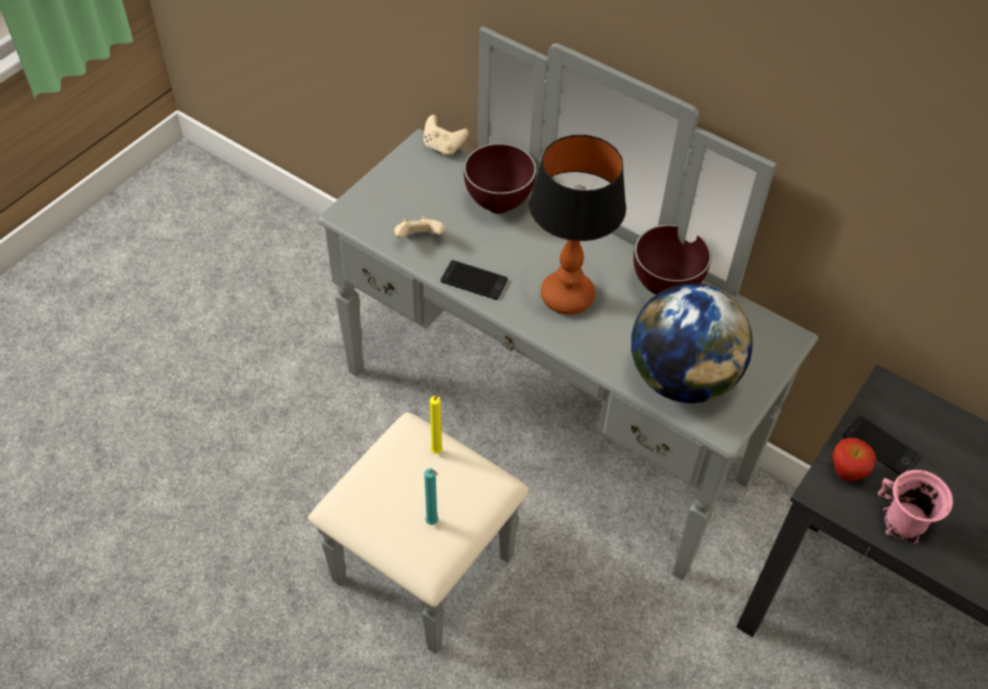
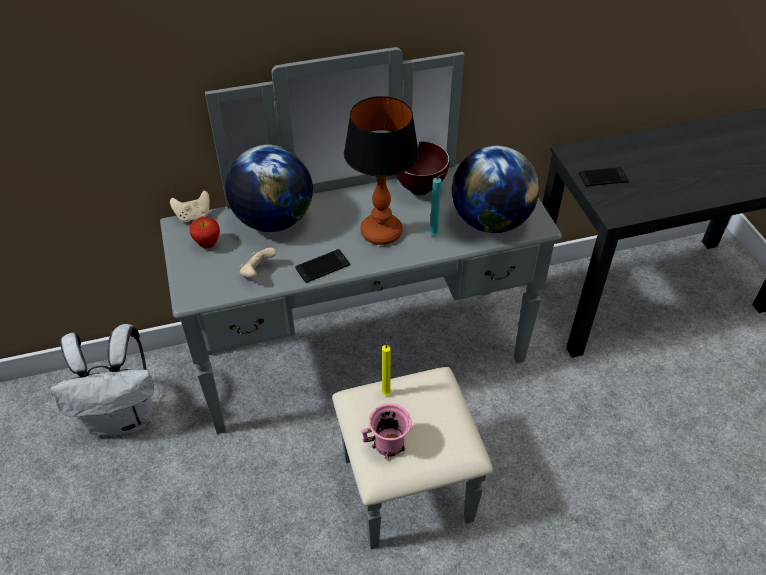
camera: 50 degrees left, 5 degrees down
(306, 292) = (123, 417): none -> white backpack
(433, 523) = (439, 428): turquoise candle -> turquoise candle (435, 235)
(496, 205) = (273, 220): brown bowl -> globe
(846, 473) = (610, 200): apple -> apple (208, 245)
(903, 524) = (658, 199): pink mug -> pink mug (389, 445)

